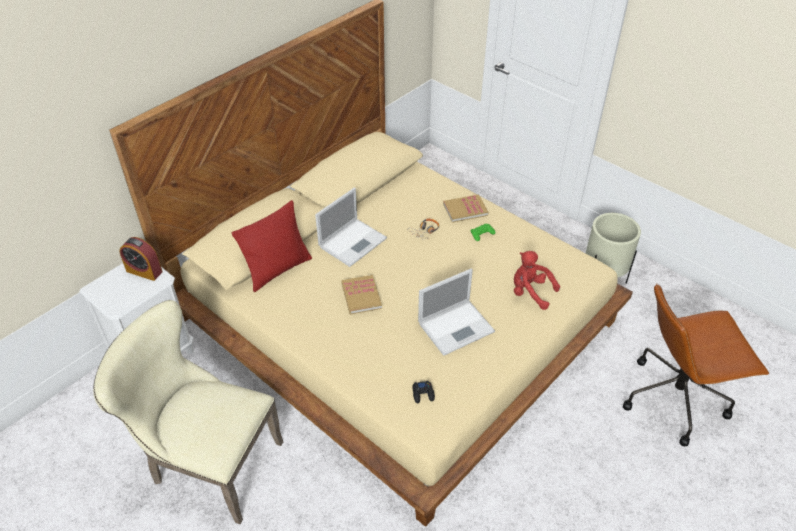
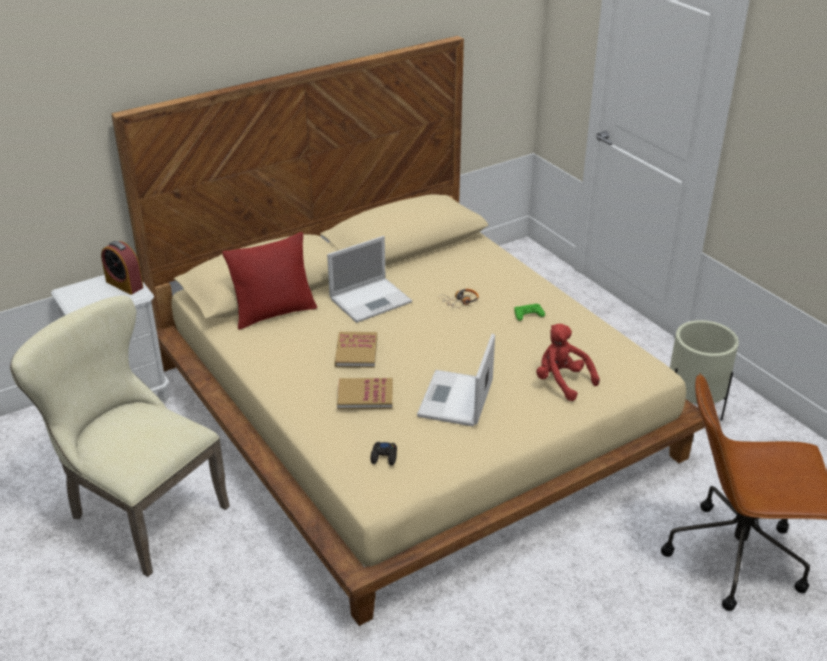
camera: 15 degrees right, 10 degrees down
(457, 326) = (455, 400): laptop -> laptop turned 120 degrees clockwise
(465, 209) = (518, 288): book -> book (365, 395)

